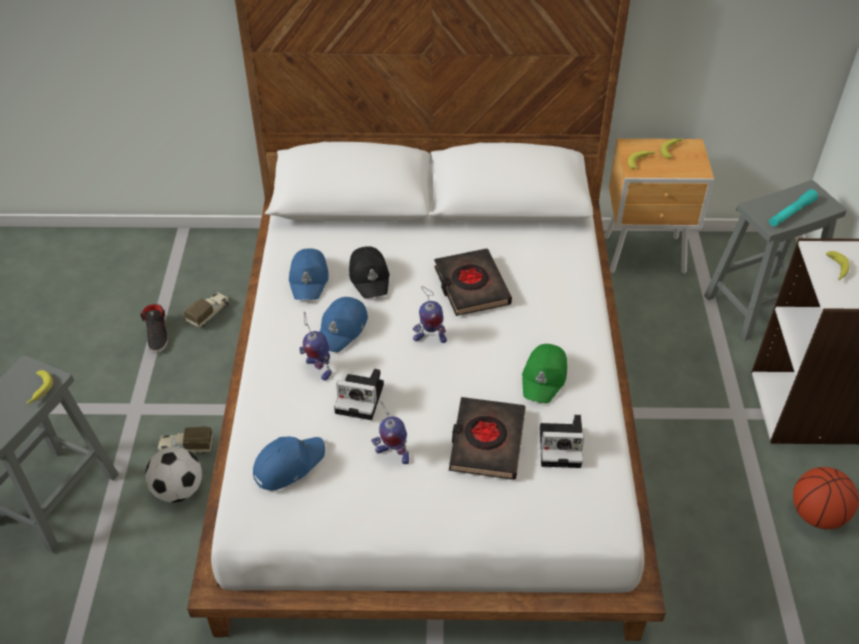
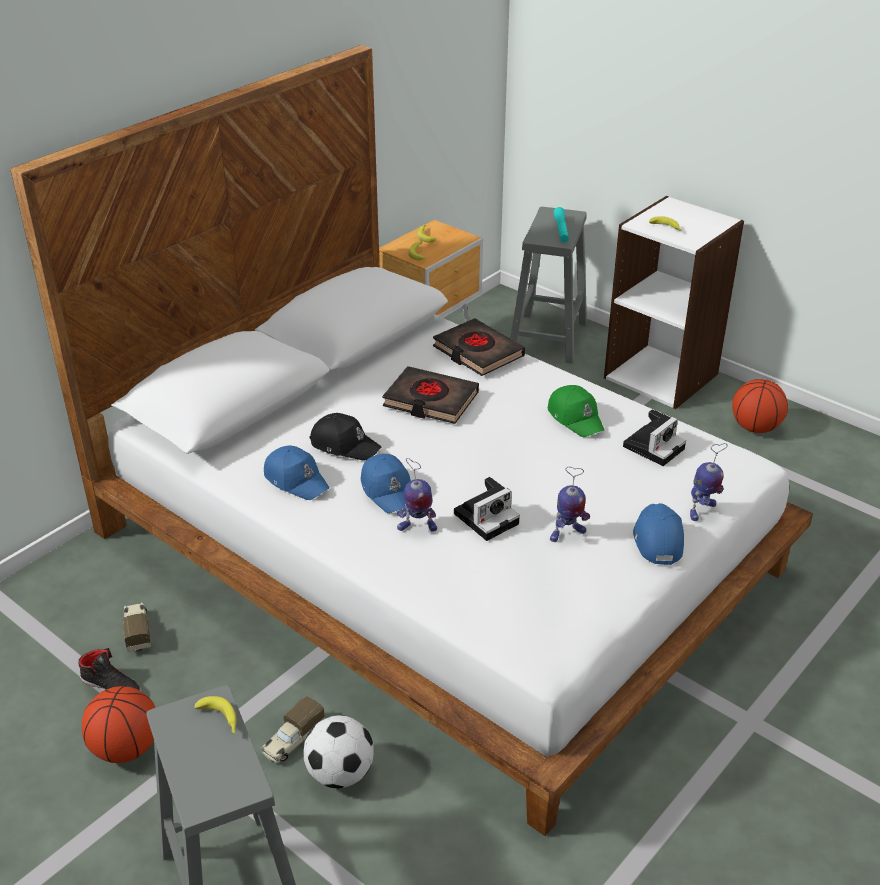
camera: 50 degrees left, 10 degrees down
(117, 376) = (126, 749): none -> basketball
(288, 464) = (514, 597): blue cap -> blue cap (657, 539)
(429, 338) = (462, 450): toy robot -> toy robot (701, 511)
(486, 442) = (609, 479): black book -> black book (477, 352)

